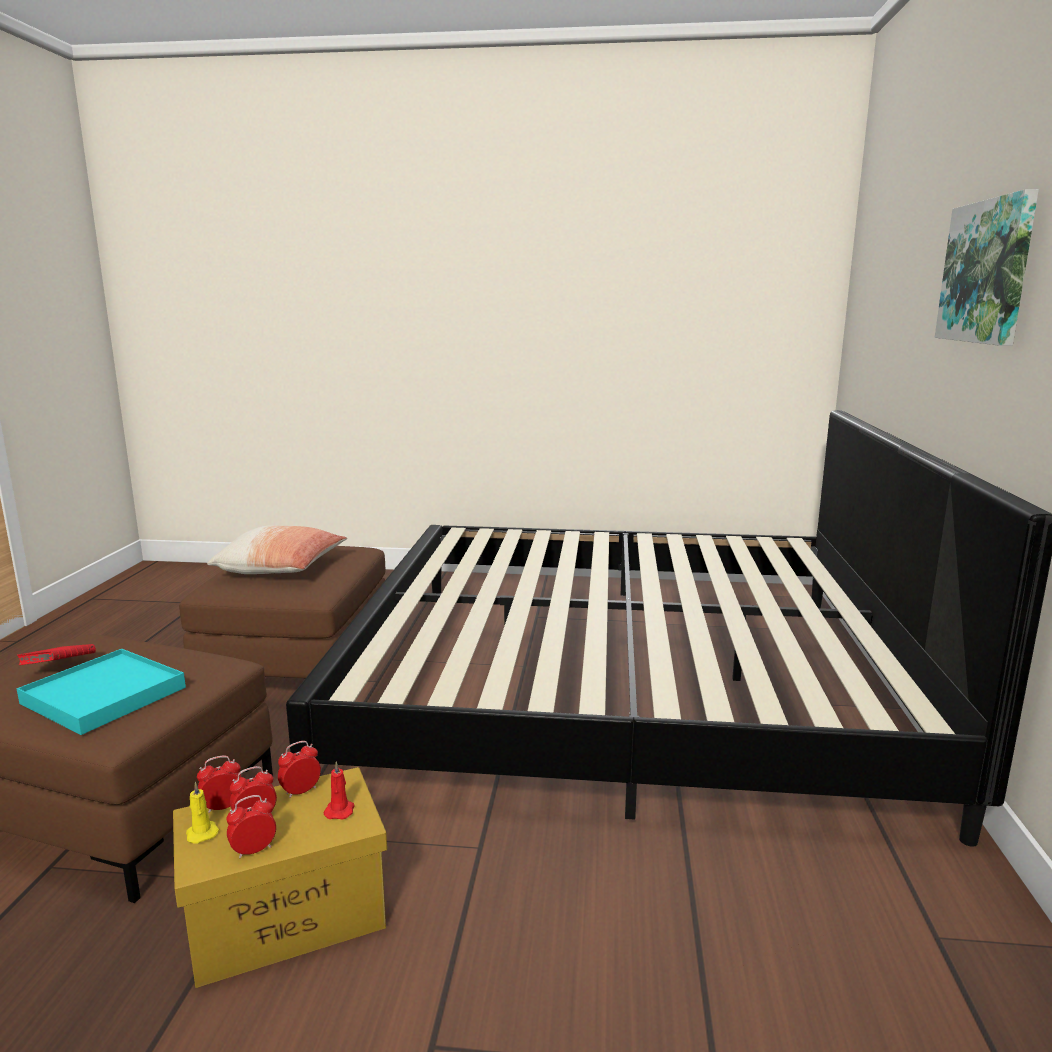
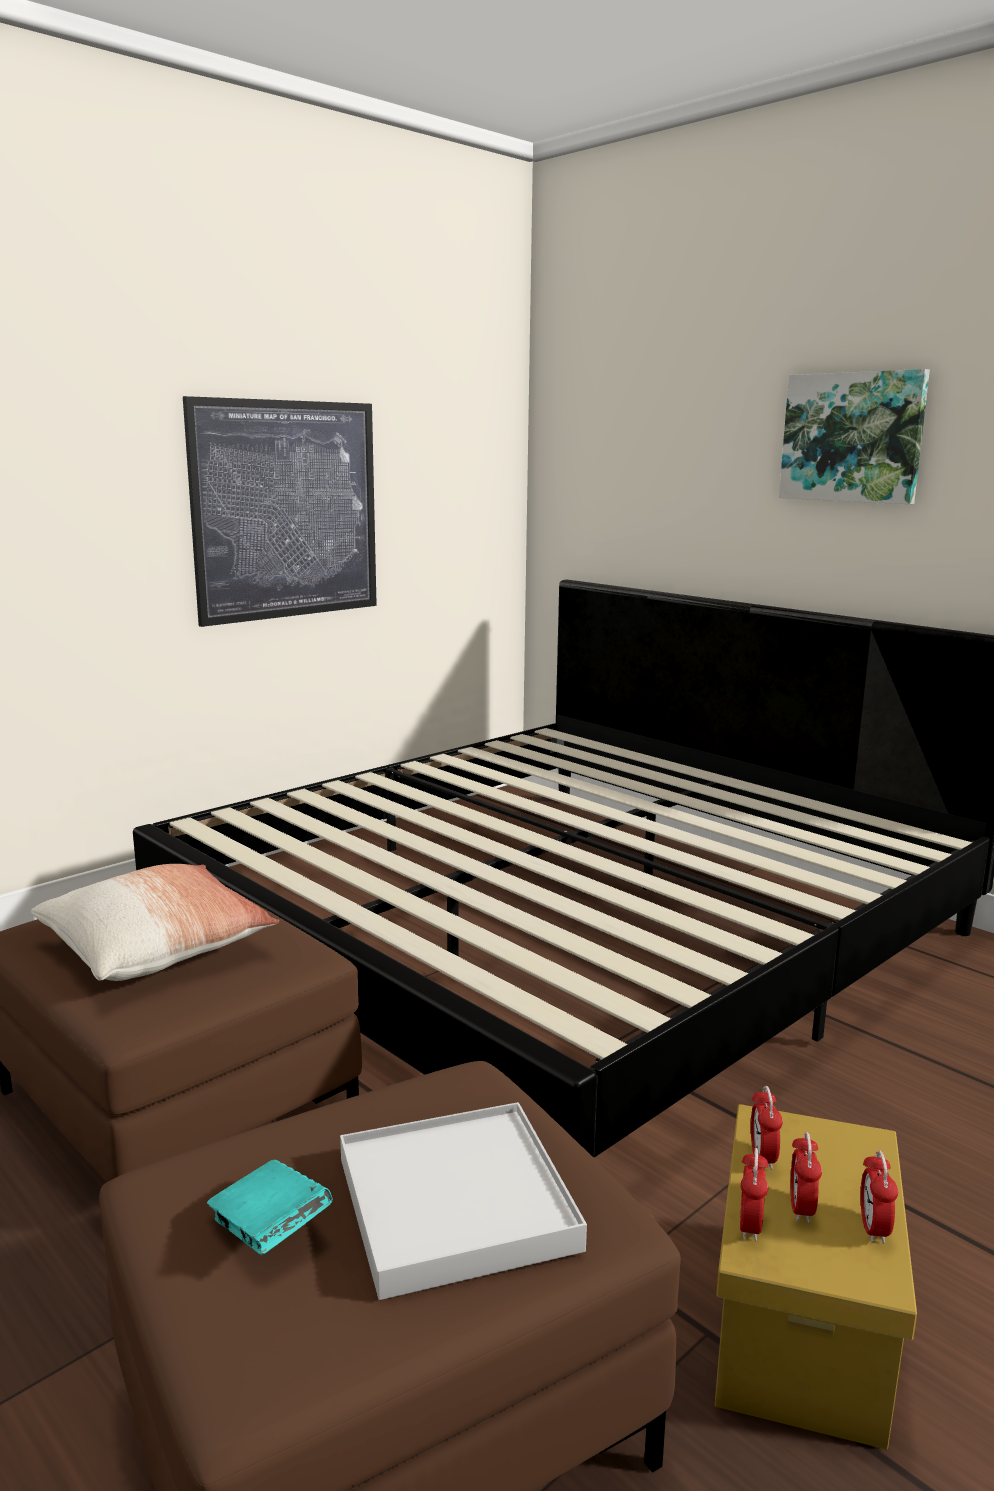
camera: 50 degrees left, 0 degrees up
(59, 668) = (270, 1231): red book -> turquoise book
(104, 695) = (455, 1203): turquoise tray -> white tray
(201, 833) = (802, 1259): yellow candle -> none
(340, 810) = (829, 1144): red candle -> none
(591, 337) = (286, 510): none -> picture

